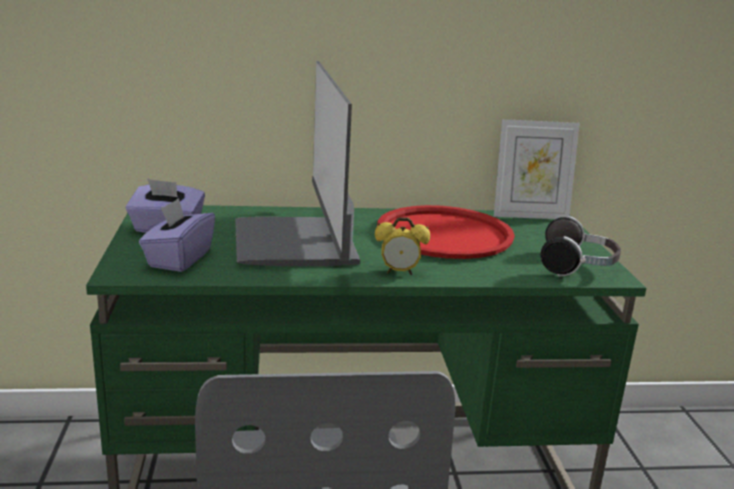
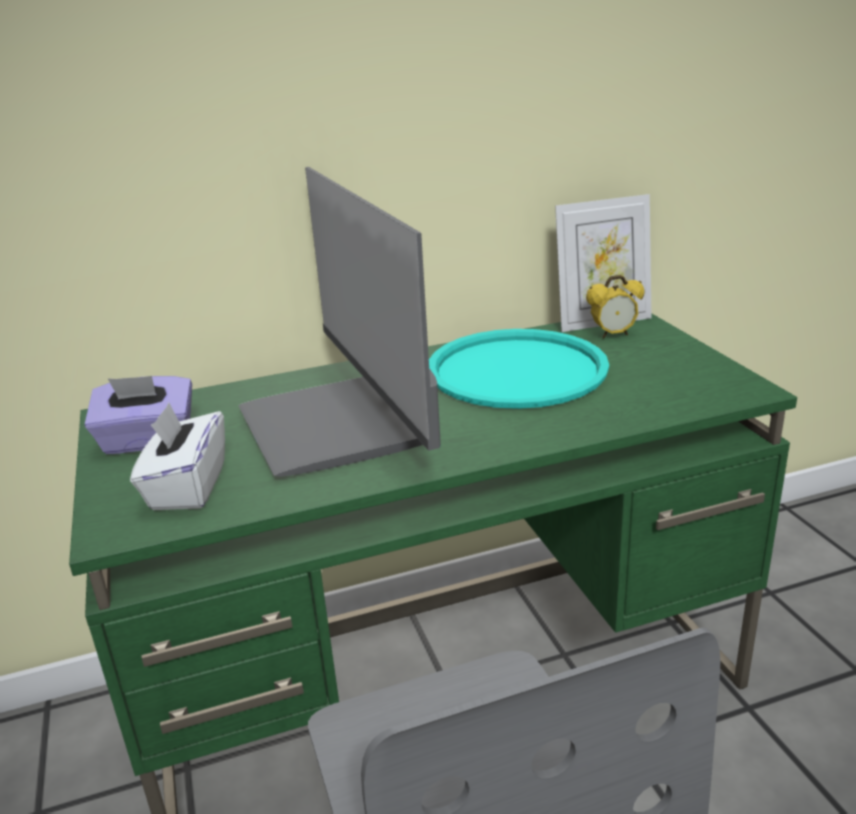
camera: 10 degrees left, 5 degrees up
(179, 259) = (187, 487): purple tissue box -> white tissue box
(399, 272) = (493, 442): alarm clock -> alarm clock (613, 335)
(444, 234) = (517, 370): red tray -> turquoise tray
(577, 266) = (701, 383): headphones -> none

